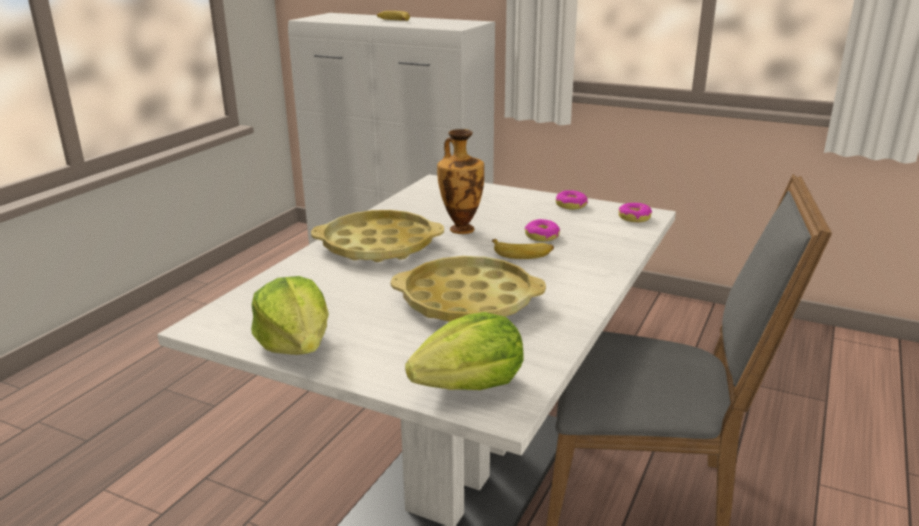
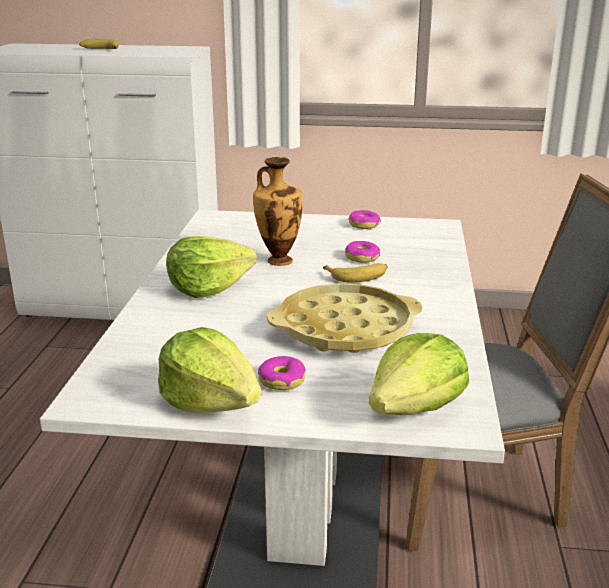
camera: 20 degrees left, 0 degrees up
(378, 245) = (208, 287): yellow tray -> lettuce
(634, 217) = (430, 230): donut -> donut (282, 380)

